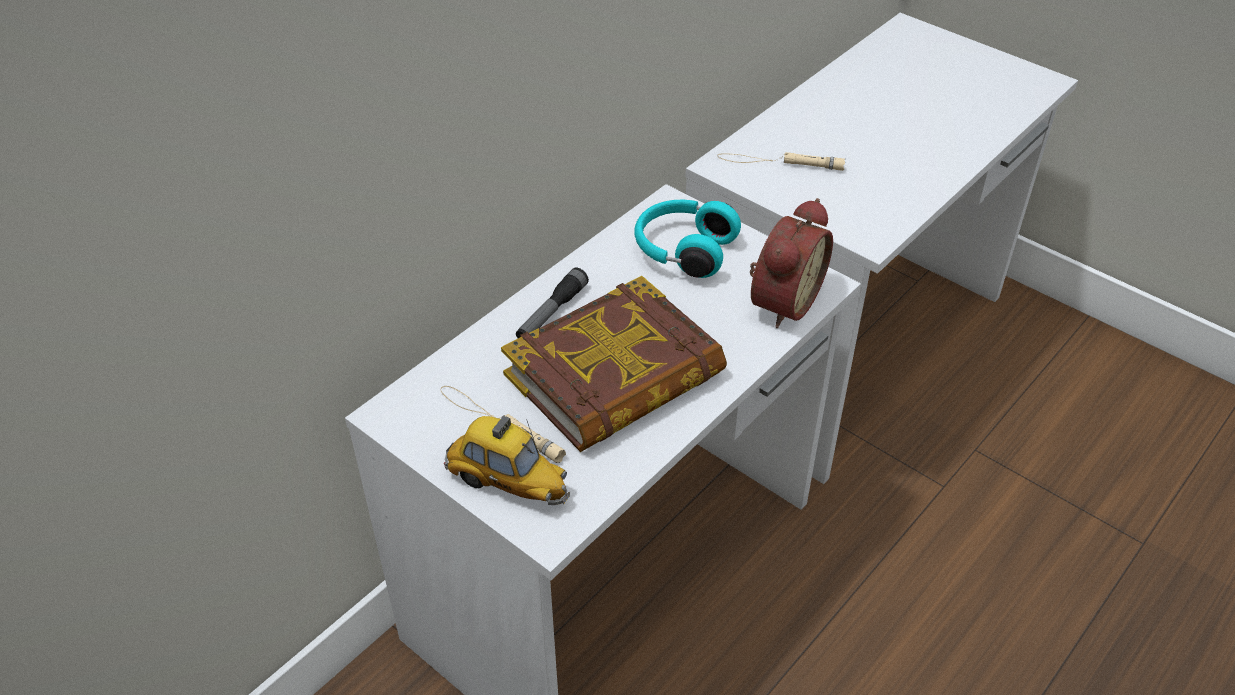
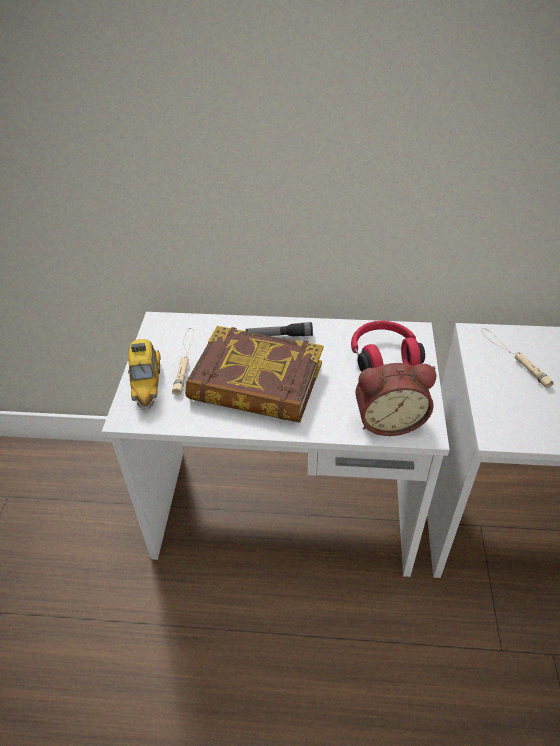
camera: 55 degrees right, 0 degrees up
(683, 250) = (383, 357): turquoise headphones -> red headphones

